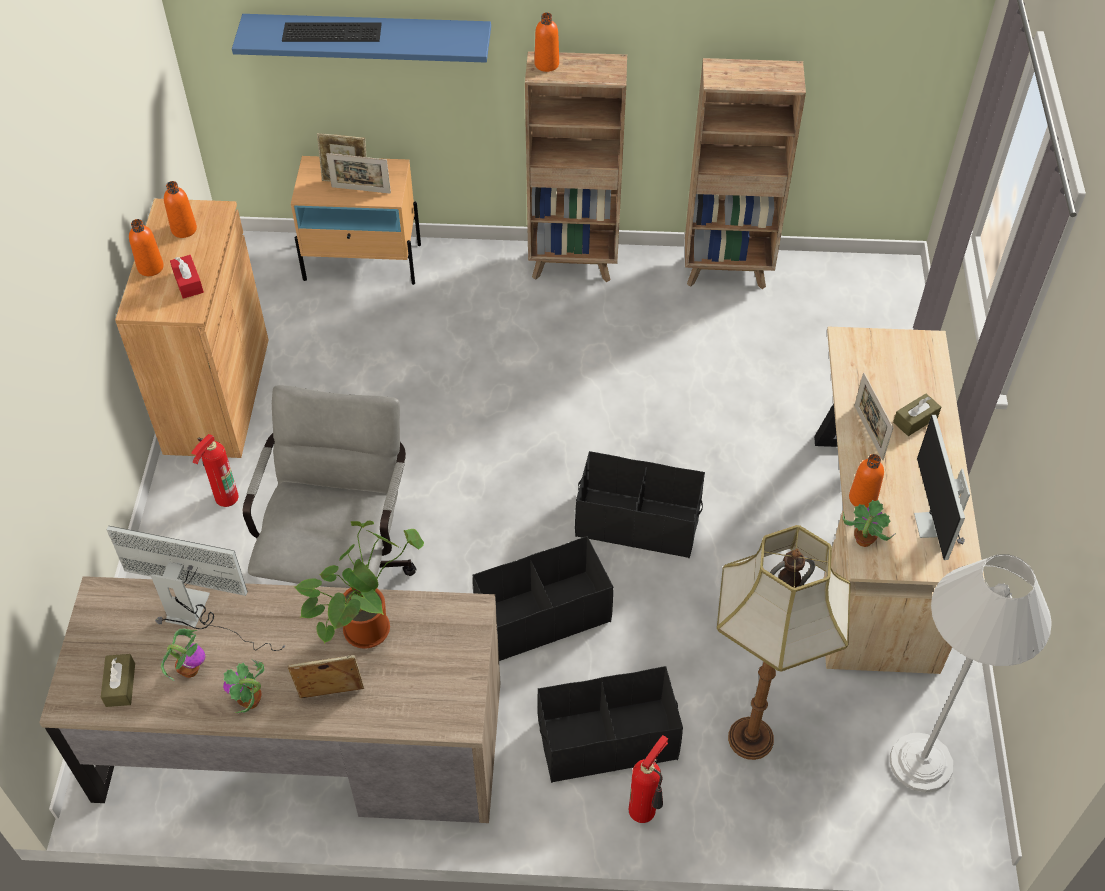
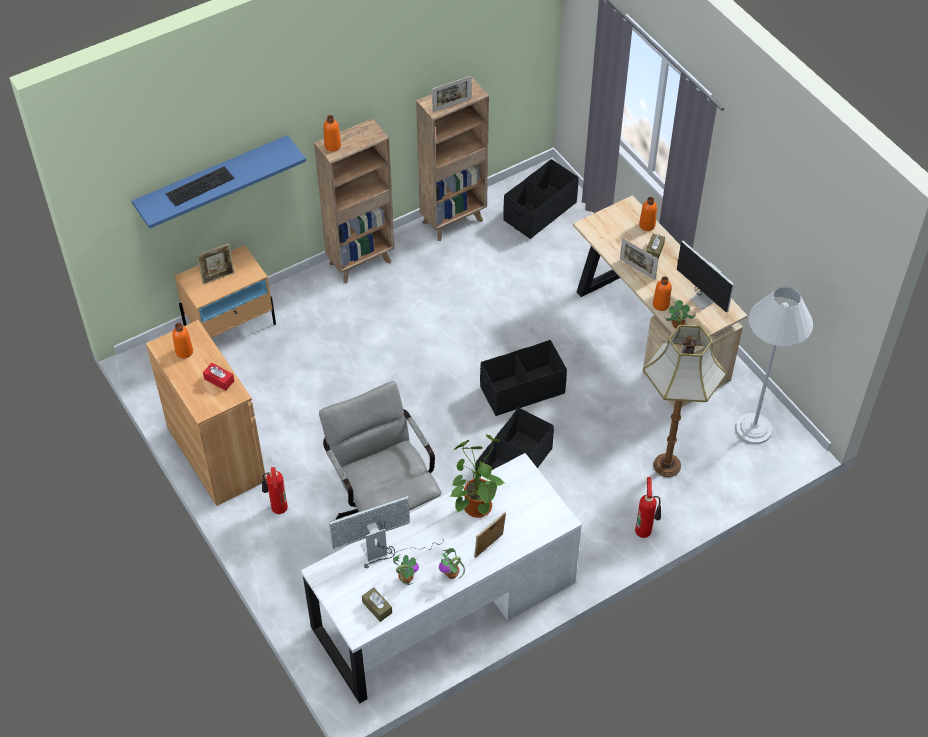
camera: 35 degrees left, 0 degrees up
(150, 267) = (187, 383): orange bottle -> orange bottle (647, 225)
(301, 742) = (444, 605): brown desk -> white desk
(361, 190) = (233, 278): picture frame -> picture frame (452, 105)
(607, 739) = (598, 508): black storage box -> black storage box (539, 211)

